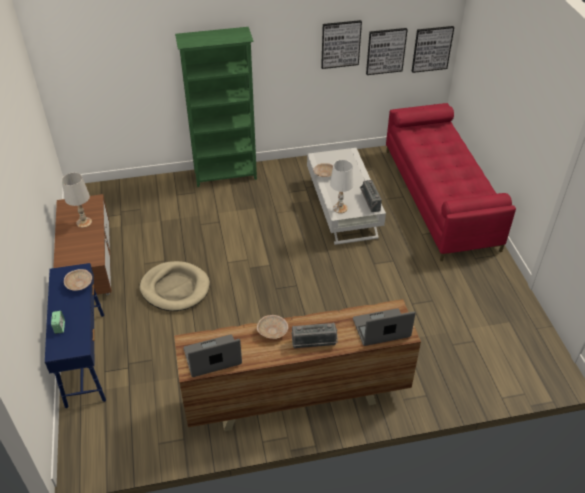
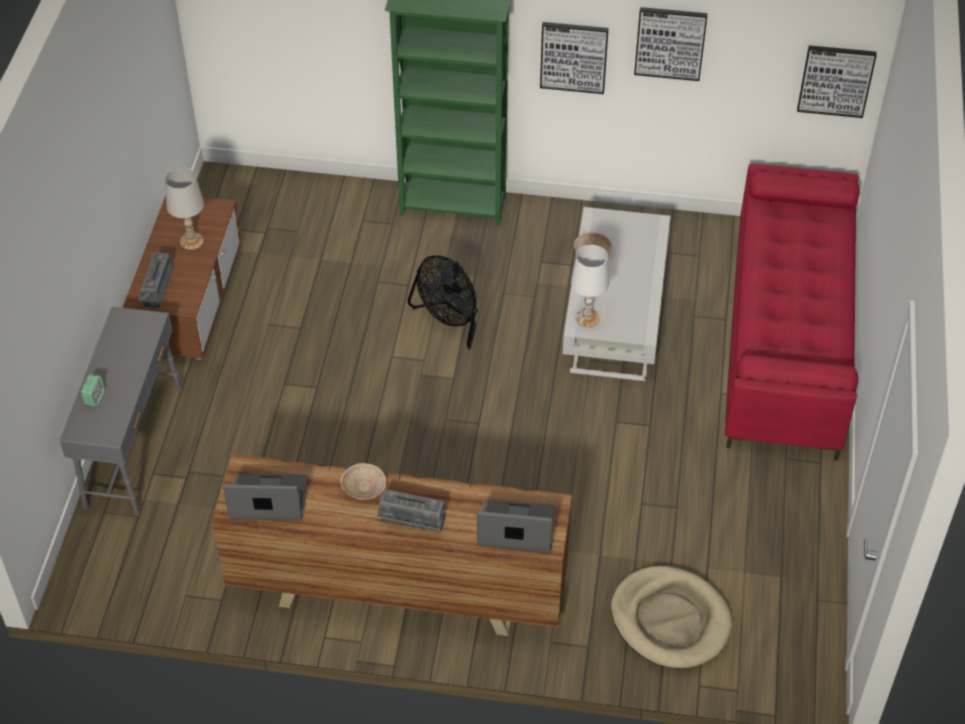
camera: 20 degrees right, 5 degrees up
(79, 285) = (142, 343): beige bowl -> none
(86, 358) = (135, 447): blue console table -> grey console table
(175, 288) = (298, 377): beige dog bed -> beige dog bed (670, 620)
(252, 233) = (450, 318): none -> black fan
(369, 202) = (639, 319): radio -> radio (155, 288)
(385, 51) = (750, 68): picture -> picture (573, 56)

